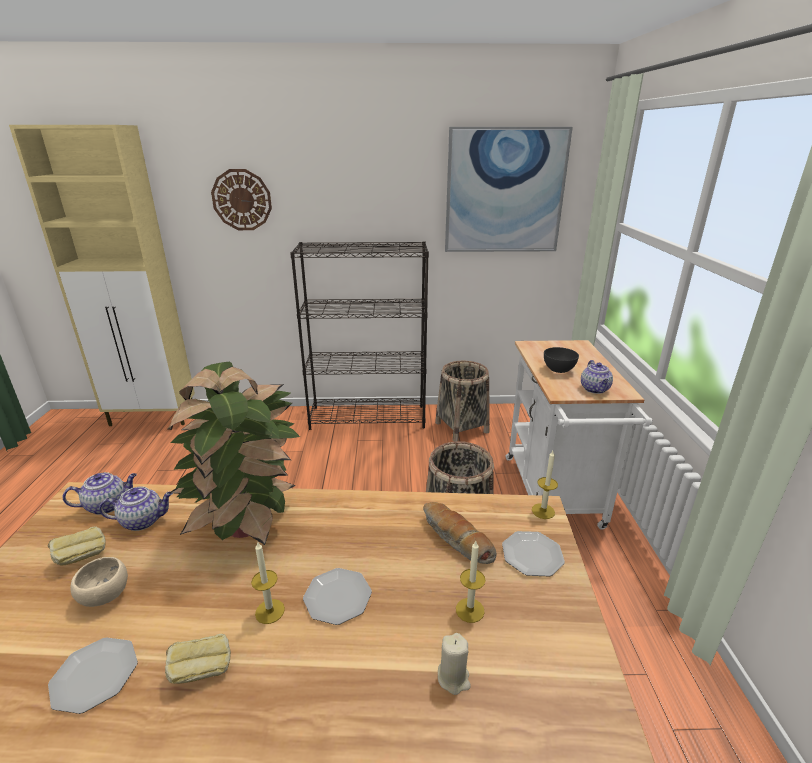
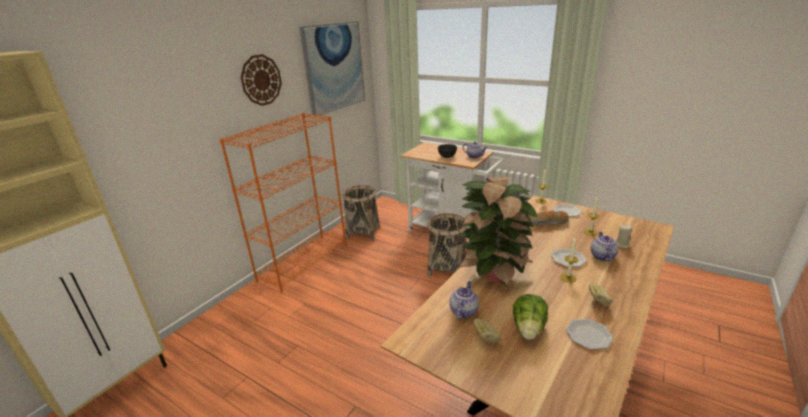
camera: 55 degrees left, 0 degrees up
(106, 596) = (529, 329): beige bowl -> lettuce
(108, 505) = (432, 325): teapot -> teapot (602, 256)
(242, 200) = (158, 113): wall clock -> wall clock (261, 80)
(368, 417) = (304, 261): black bookcase -> orange bookcase

